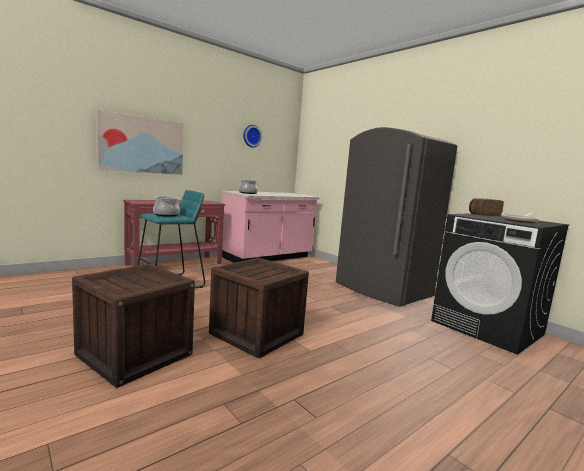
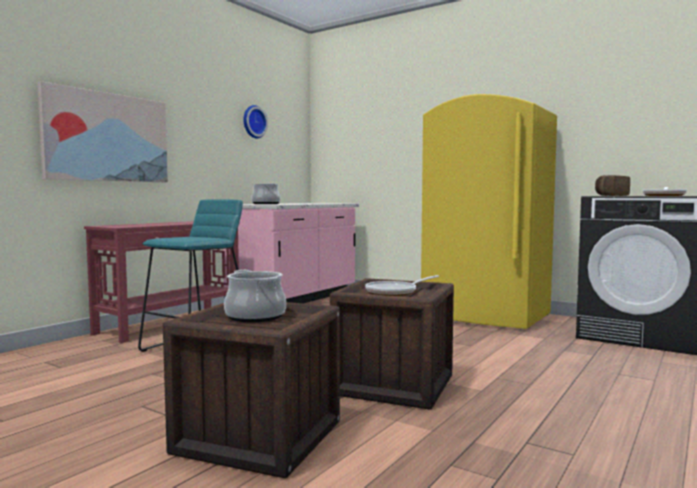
camera: 15 degrees left, 5 degrees down
(166, 215) = (187, 238): cooking pot -> cooking pot (255, 316)
(260, 272) = (395, 292): none -> frying pan
(382, 290) = (485, 316): grey fridge -> yellow fridge

